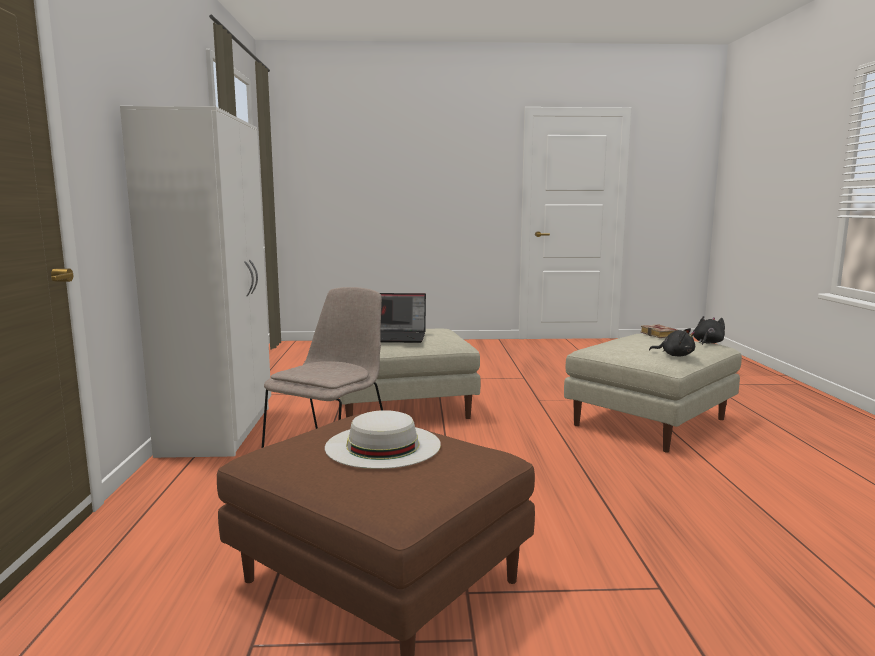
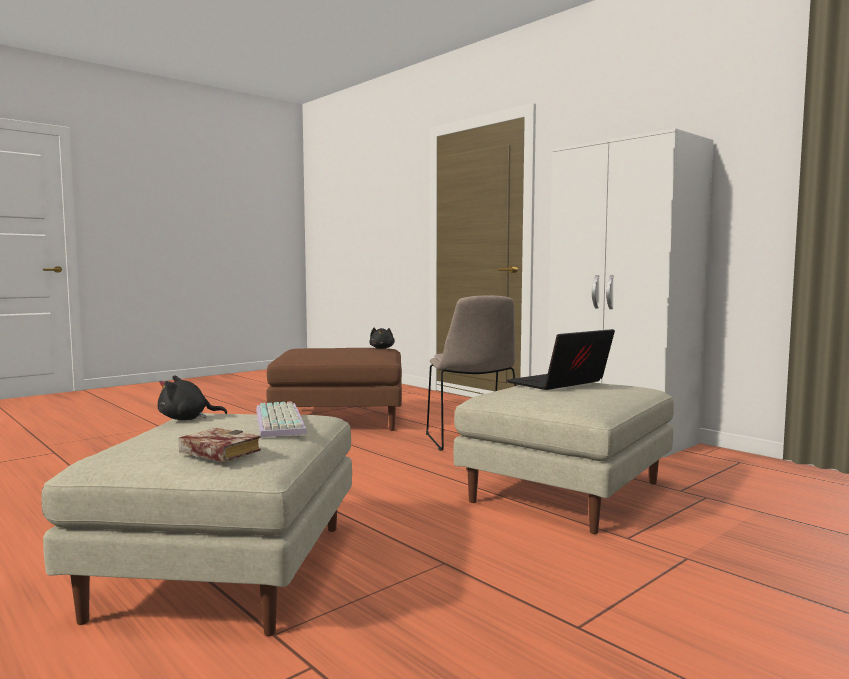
camera: 140 degrees right, 5 degrees down
(383, 445) = (338, 350): white hat -> none
(618, 344) = (282, 421): none -> keyboard
(707, 343) = (119, 455): black plush toy -> black plush toy (382, 348)

